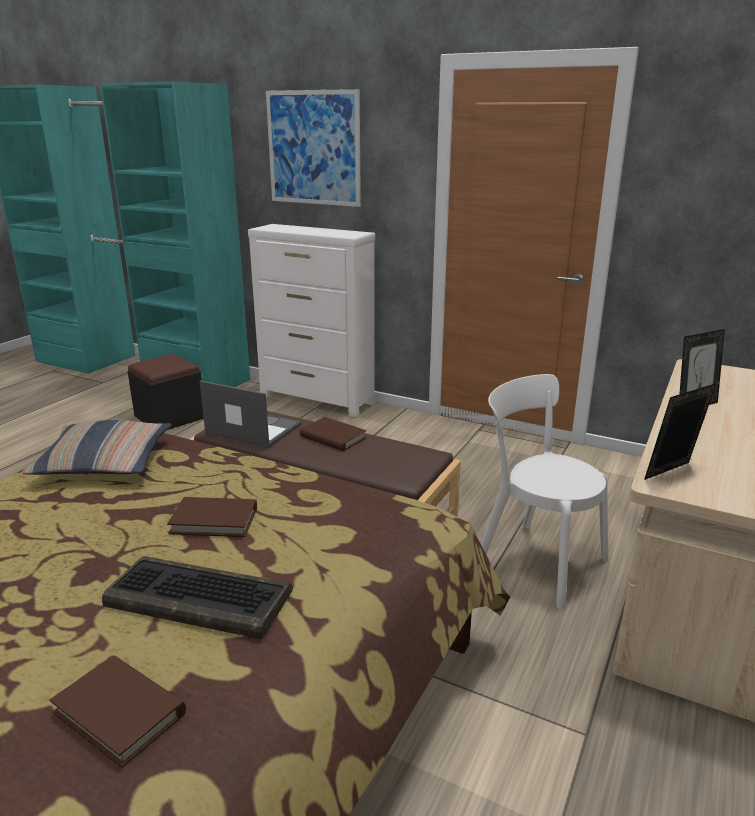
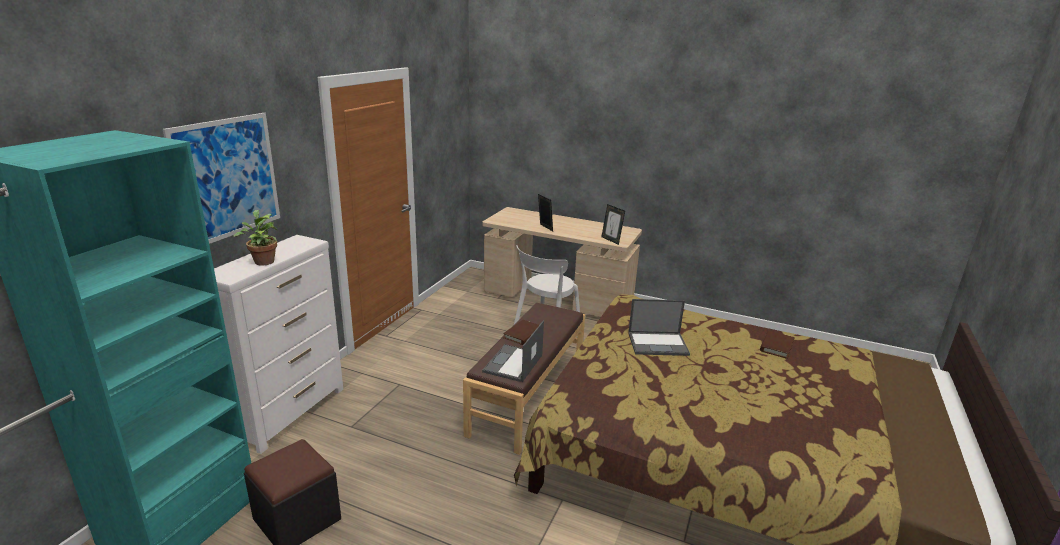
camera: 95 degrees left, 0 degrees up
(104, 462) = (611, 391): pillow -> none
(197, 599) = (715, 340): keyboard -> none
(214, 521) = (658, 344): brown book -> laptop
(299, 230) = (263, 261): none -> potted plant

